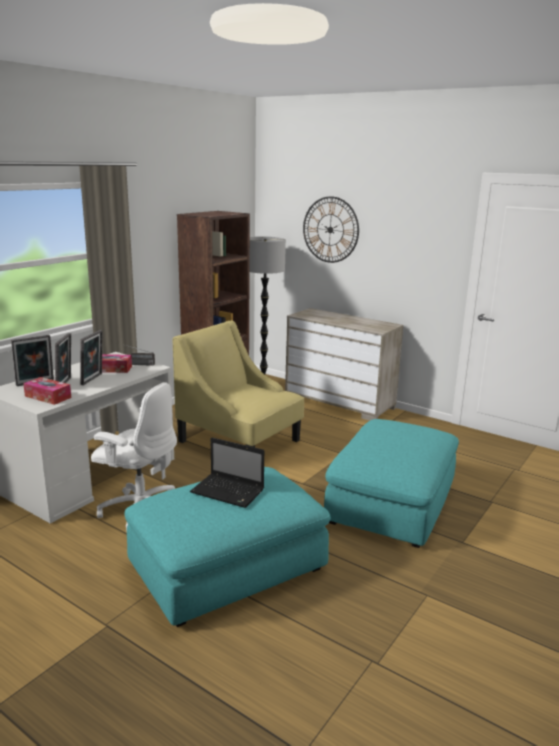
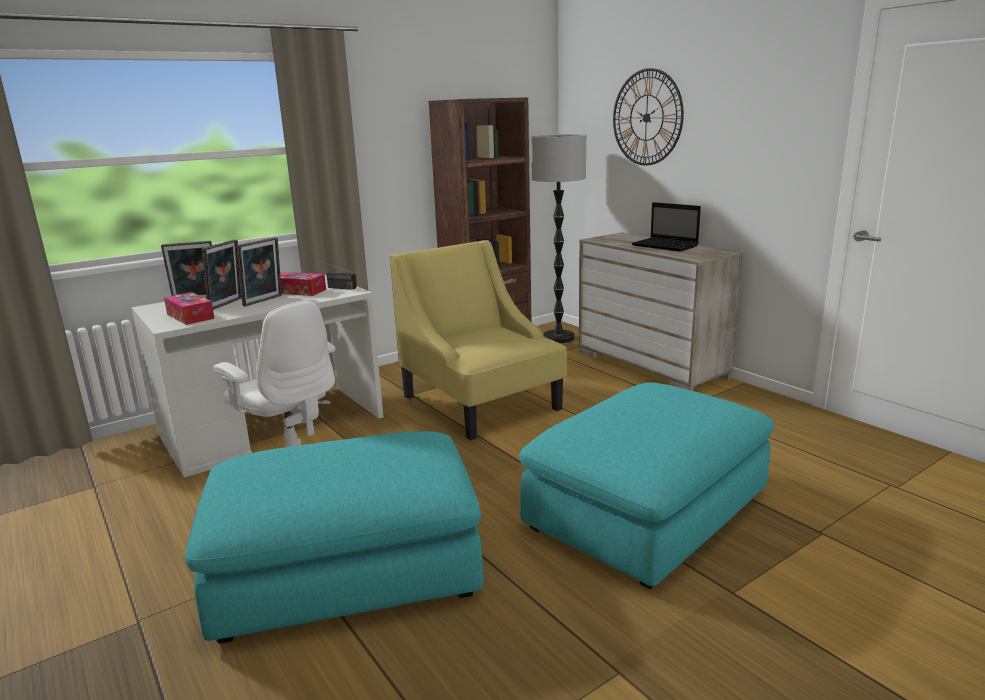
camera: 20 degrees right, 0 degrees up
(229, 491) = (343, 458): laptop -> laptop (666, 246)

